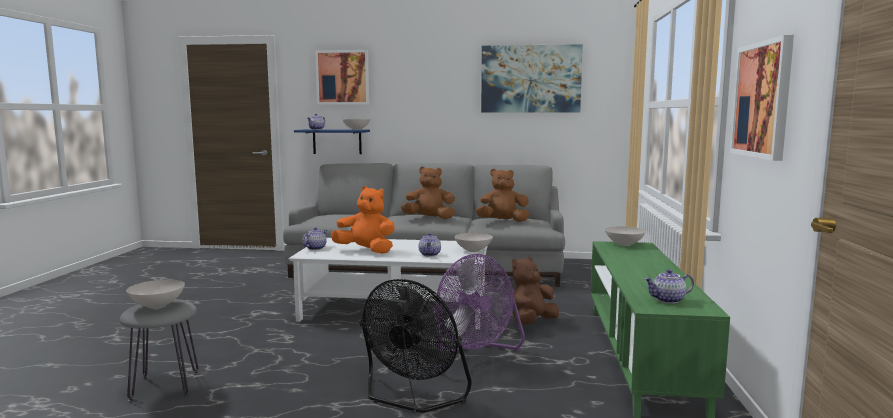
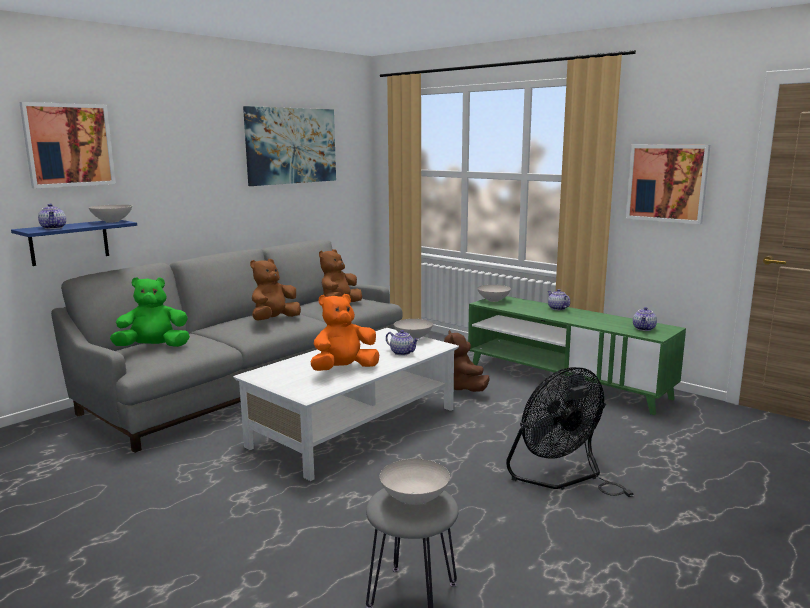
camera: 55 degrees left, 5 degrees up
(315, 248) = (288, 386): teapot -> teapot (557, 308)
(334, 215) = (154, 347): none -> green plush toy
(466, 356) = (504, 430): purple fan -> none

